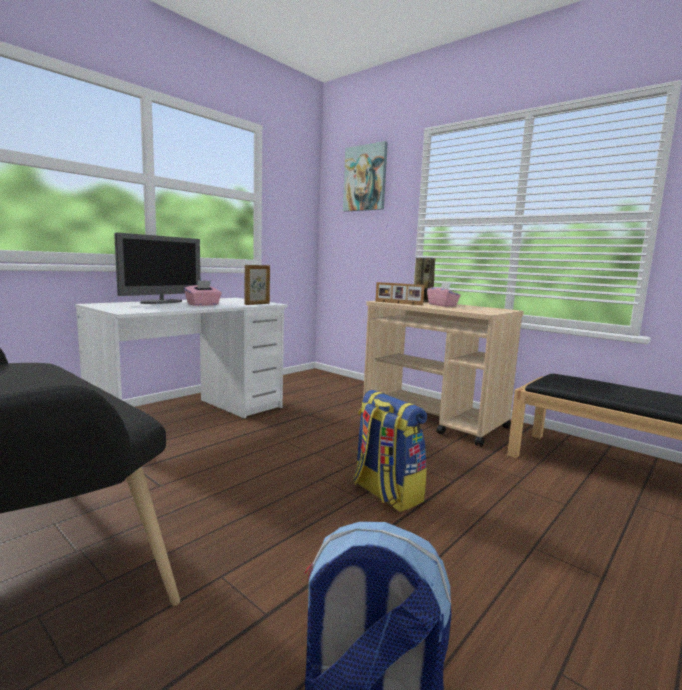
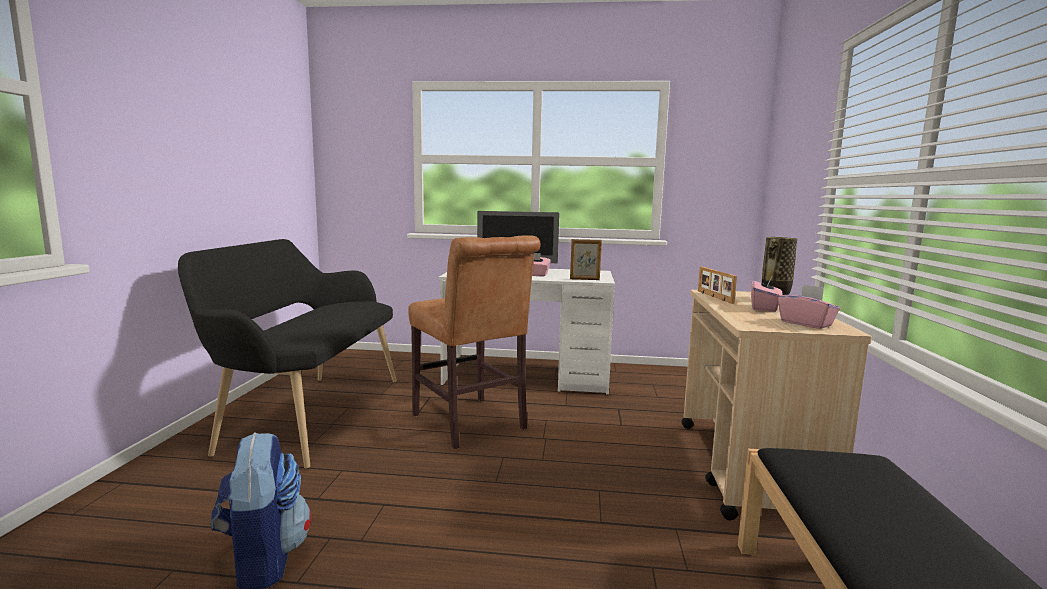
camera: 55 degrees right, 0 degrees up
(239, 470) = (471, 424): none -> brown chair
(365, 178) = (796, 120): picture -> none
(385, 493) = (520, 492): backpack -> none
(489, 309) = (806, 323): none -> pink tissue box

